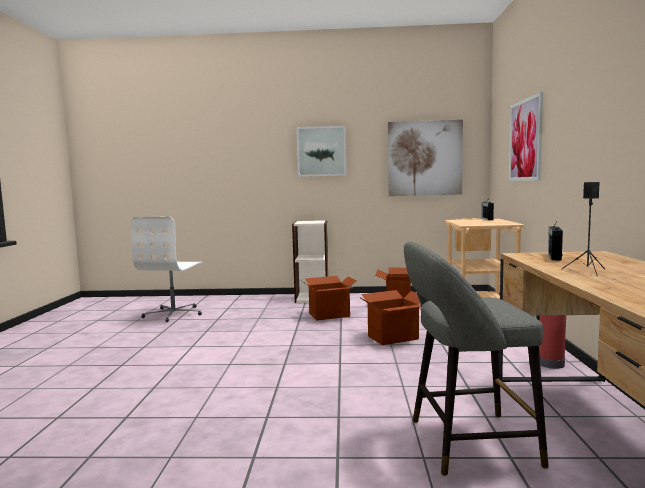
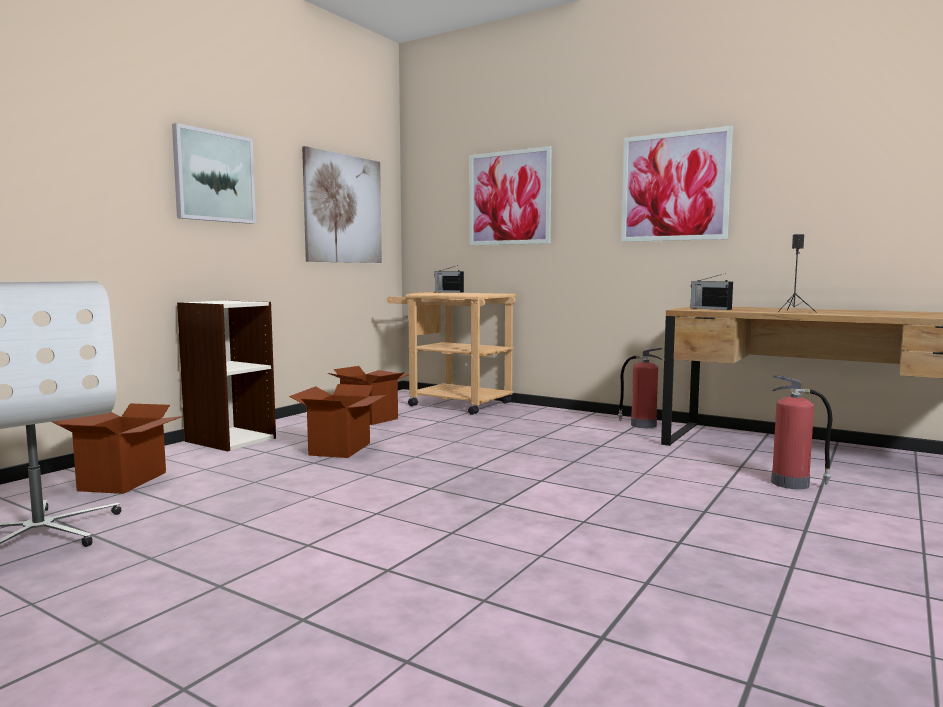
camera: 60 degrees left, 0 degrees up
(393, 338) = (492, 446): cardboard box -> cardboard box (124, 481)
(466, 443) = (792, 484): grey stool -> fire extinguisher
(600, 122) = (674, 187): none -> picture

